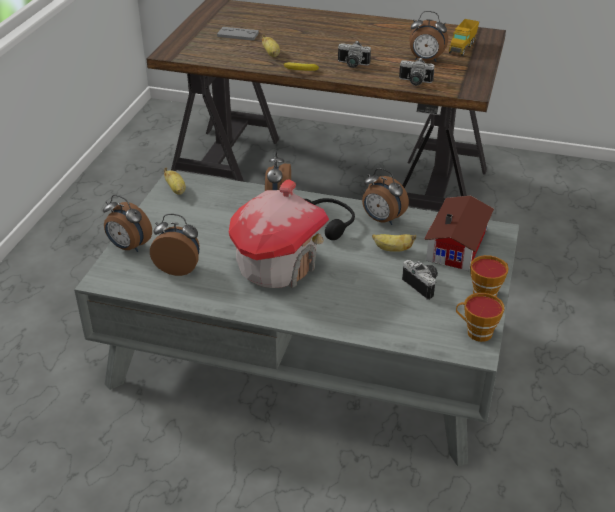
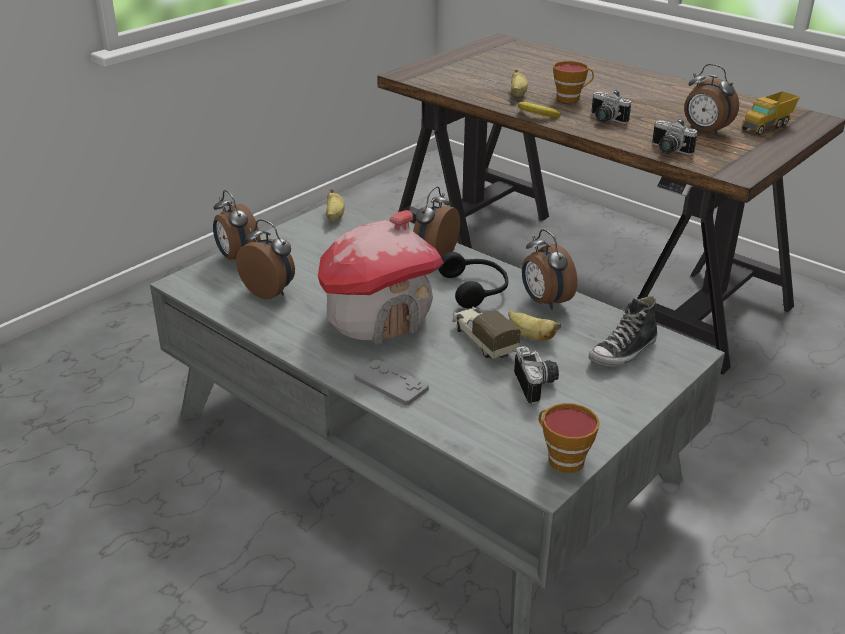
camera: 25 degrees right, 5 degrees down
(238, 34) = (497, 70): grey game controller -> grey game controller (391, 384)
(364, 262) = (483, 341): none -> toy truck
(459, 244) = (623, 353): toy house -> shoe
(487, 292) = (615, 417): cup -> cup (571, 98)

